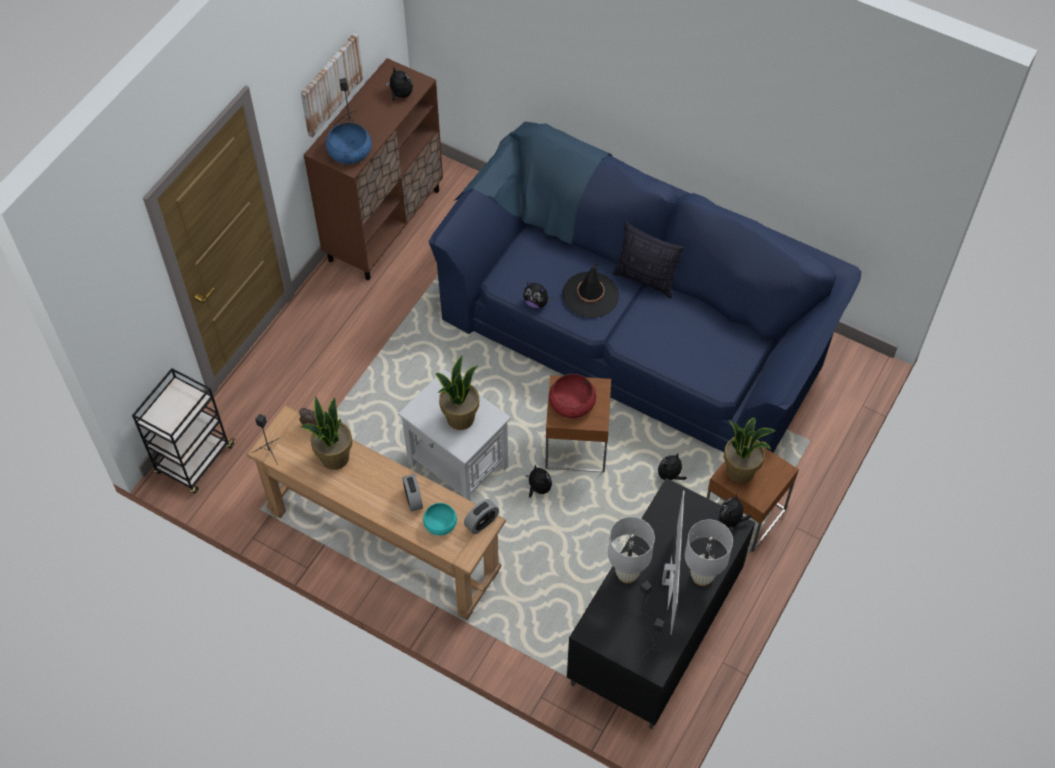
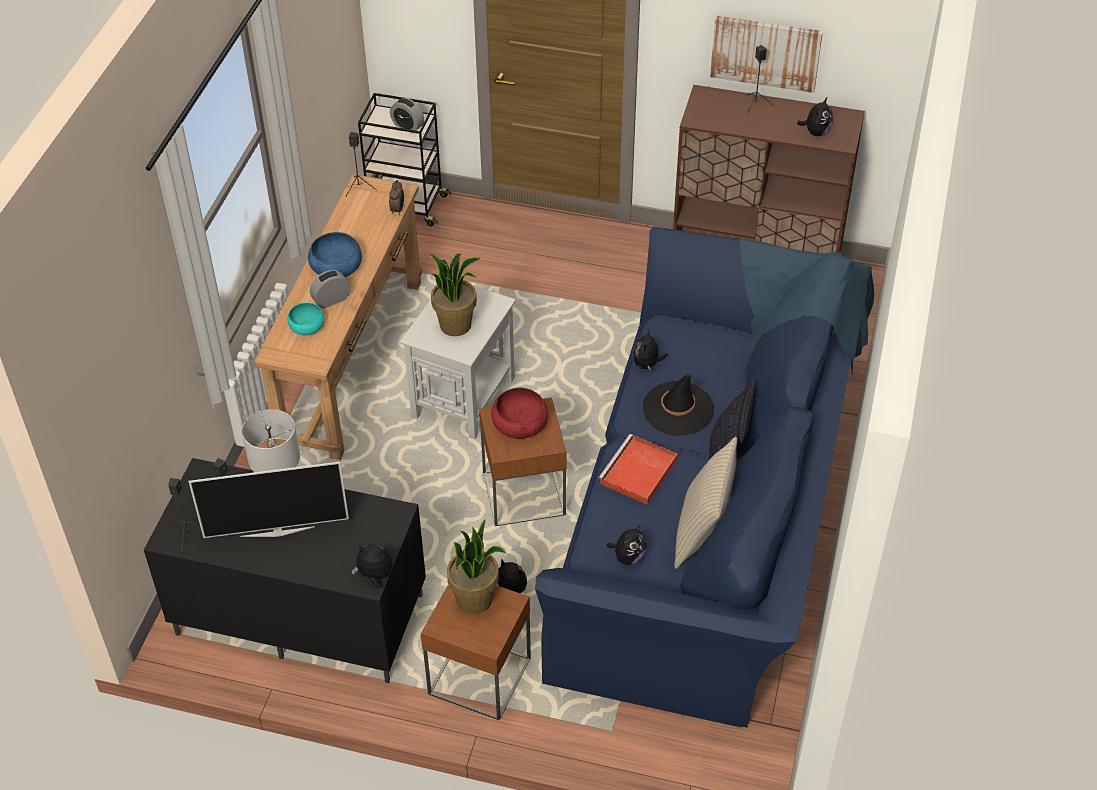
camera: 75 degrees right, 10 degrees down
(334, 457) = (365, 232): potted plant -> none
(349, 151) = (714, 114): blue bowl -> blue bowl (336, 266)
(481, 523) = (316, 358): alarm clock -> alarm clock (407, 126)
(538, 488) = (455, 472): plush toy -> plush toy (628, 557)
(647, 337) = (638, 472): none -> red tray
(702, 576) = (292, 561): white table lamp -> none
(711, 314) = (702, 532): none -> beige pillow

